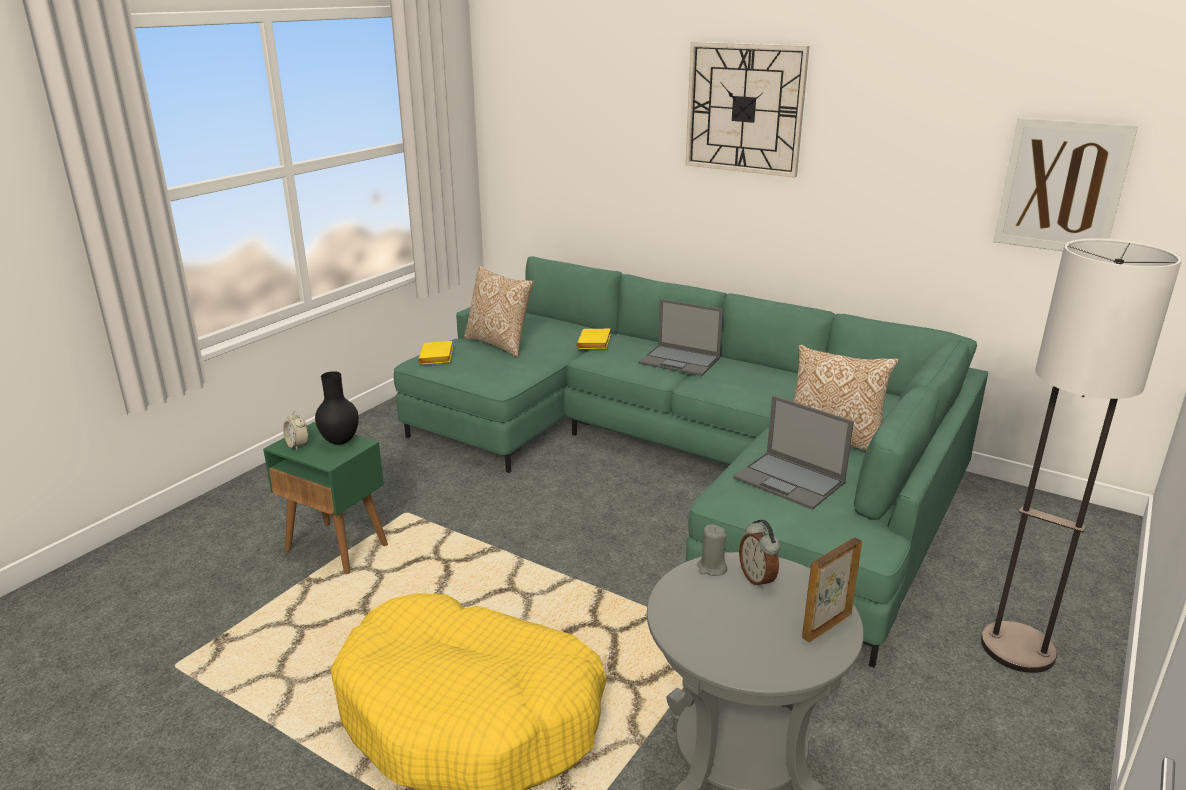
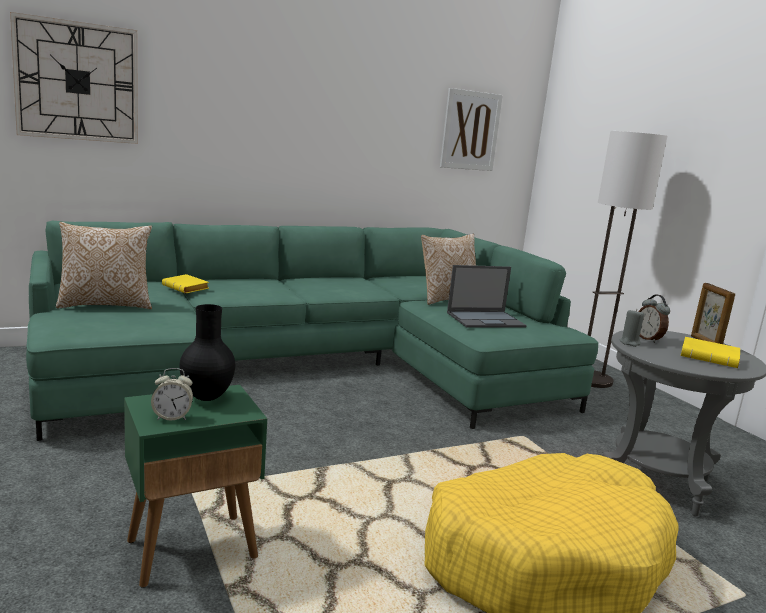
camera: 60 degrees left, 10 degrees down
(437, 357) = (72, 326): yellow book -> yellow book (710, 358)
(680, 361) = (274, 284): laptop -> none
(744, 108) = (272, 72): wall clock -> wall clock (77, 82)
(758, 579) = (648, 339): alarm clock -> alarm clock turned 60 degrees clockwise

